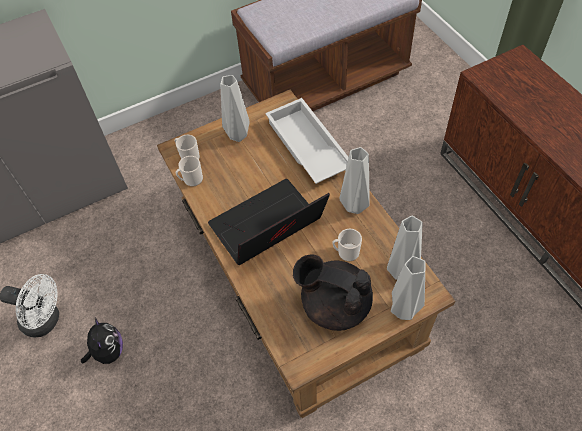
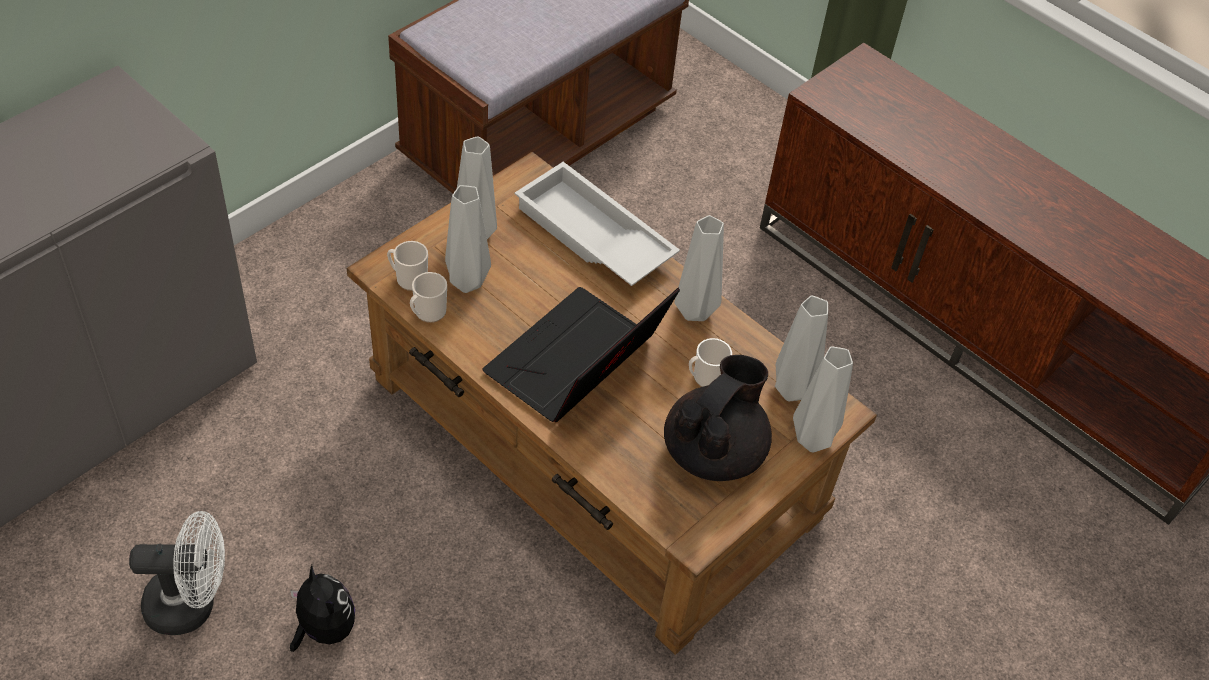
camera: 25 degrees left, 5 degrees down
(221, 165) = (468, 283): none -> grey vase
(334, 305) = (714, 451): black teapot -> black teapot turned 120 degrees clockwise

